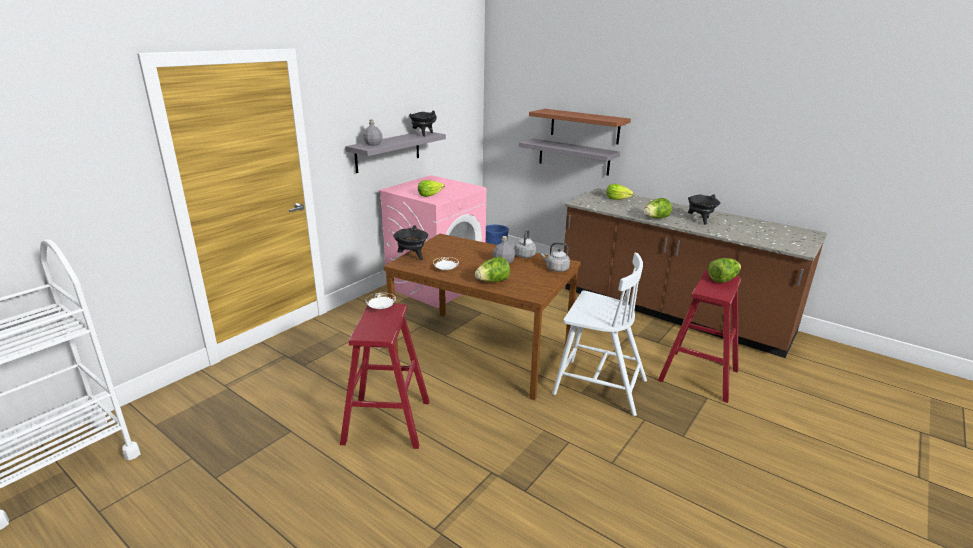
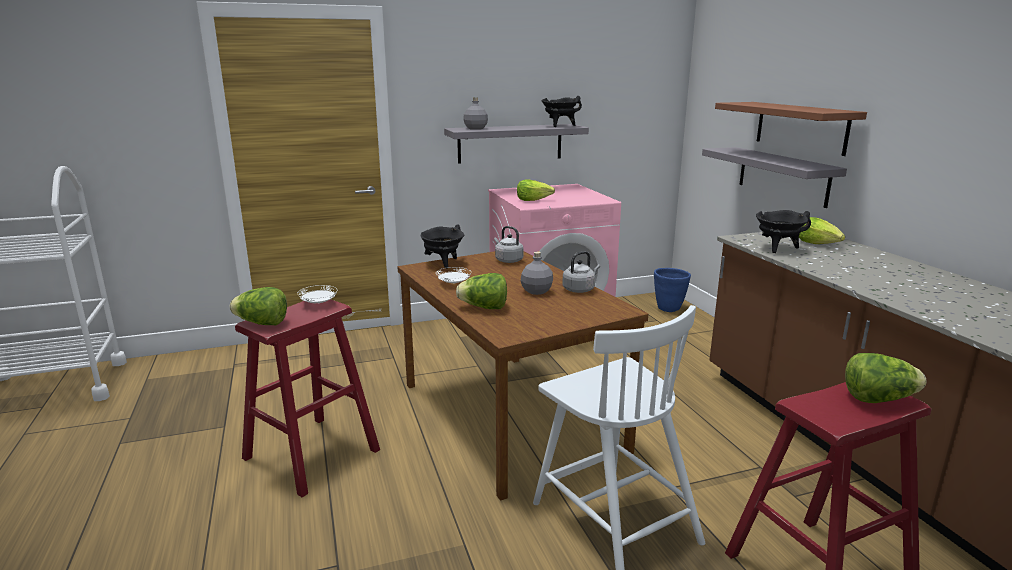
camera: 35 degrees right, 5 degrees down
(556, 269) = (594, 314): grey kettle -> grey kettle (508, 260)
(656, 218) = (844, 277): lettuce -> lettuce (262, 323)
(700, 220) = (934, 294): black cooking pot -> black cooking pot (777, 248)

